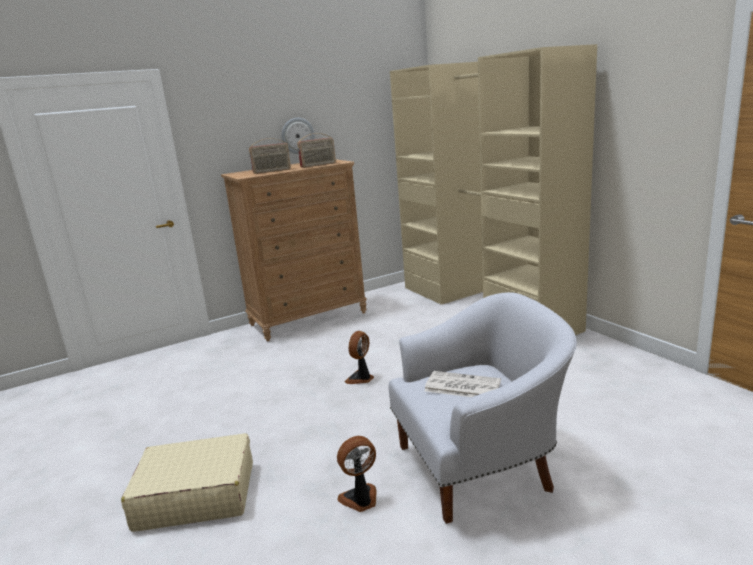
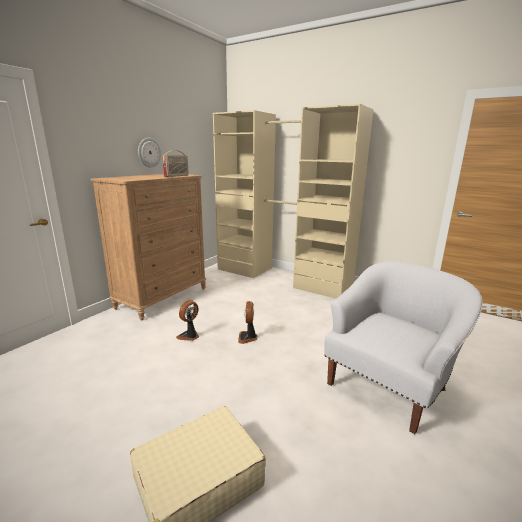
camera: 30 degrees left, 0 degrees up
(272, 171) = (143, 178): radio -> none
(360, 499) = (341, 435): fan -> fan (189, 336)
(461, 386) = (392, 330): newspaper -> none

